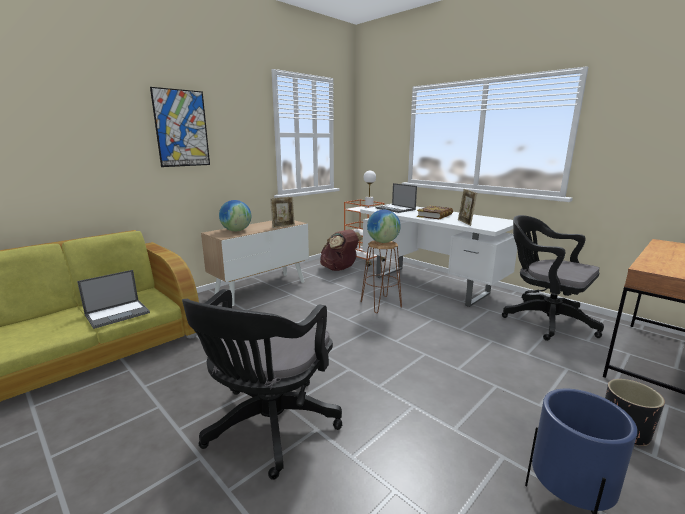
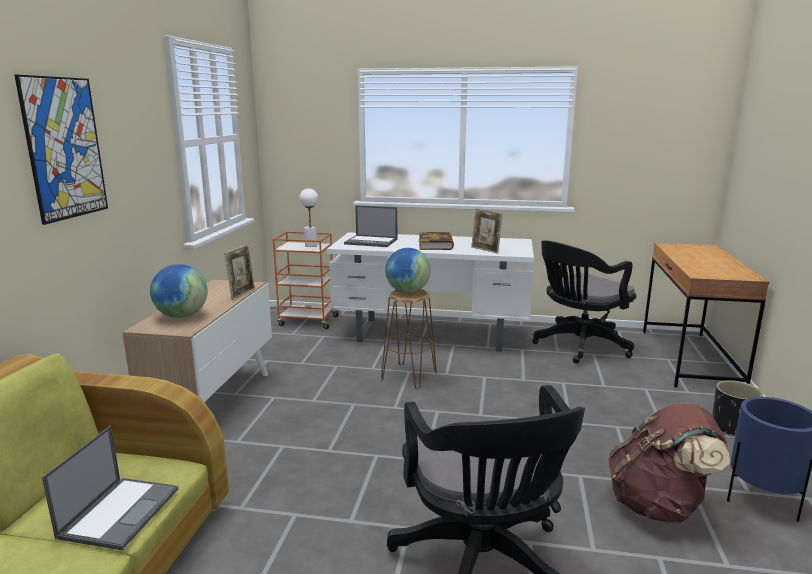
camera: 35 degrees left, 0 degrees up
(340, 269) = (293, 342): brown backpack -> brown backpack (658, 505)
(543, 320) = (578, 346): black office chair -> black office chair turned 45 degrees counterclockwise

